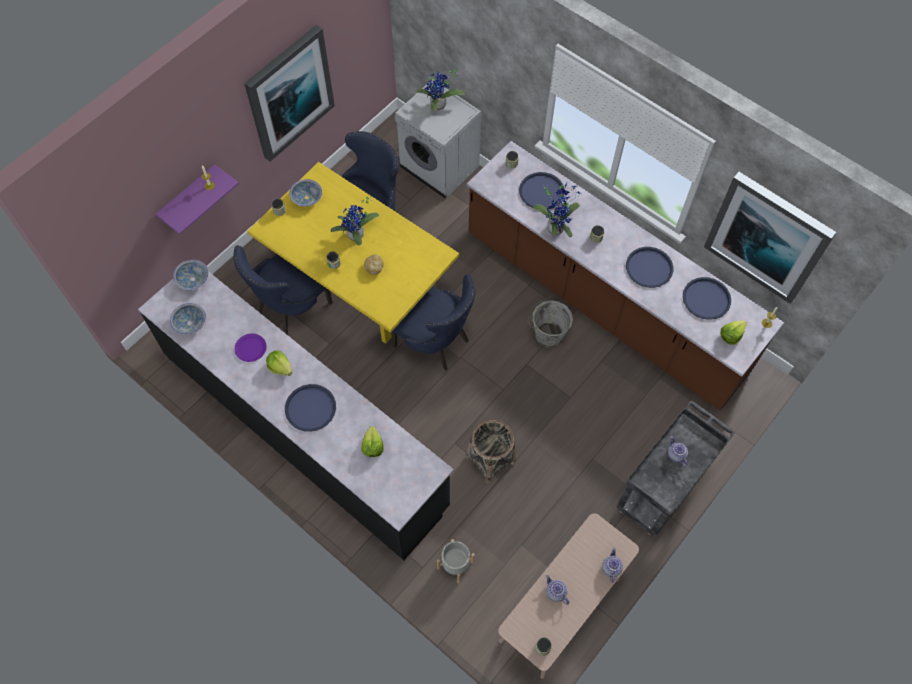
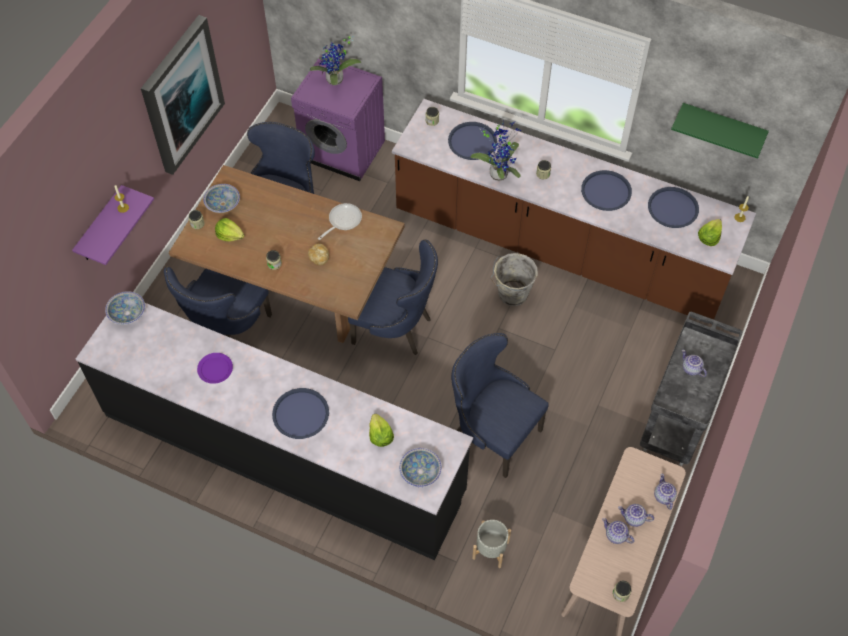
camera: 15 degrees left, 5 degrees down
(190, 323) = (139, 359): bowl -> bowl (420, 471)
(280, 367) = (254, 380): lettuce -> lettuce (230, 235)
(357, 236) = (290, 231): potted plant -> none
(359, 287) = (295, 292): yellow dining table -> brown dining table
(405, 238) = (342, 221): none -> frying pan
(438, 168) = (342, 152): white washing machine -> purple washing machine
(490, 459) = (493, 433): basket -> blue chair
(576, 581) = (633, 519): none -> teapot
(767, 237) = (722, 127): picture -> green shelf

